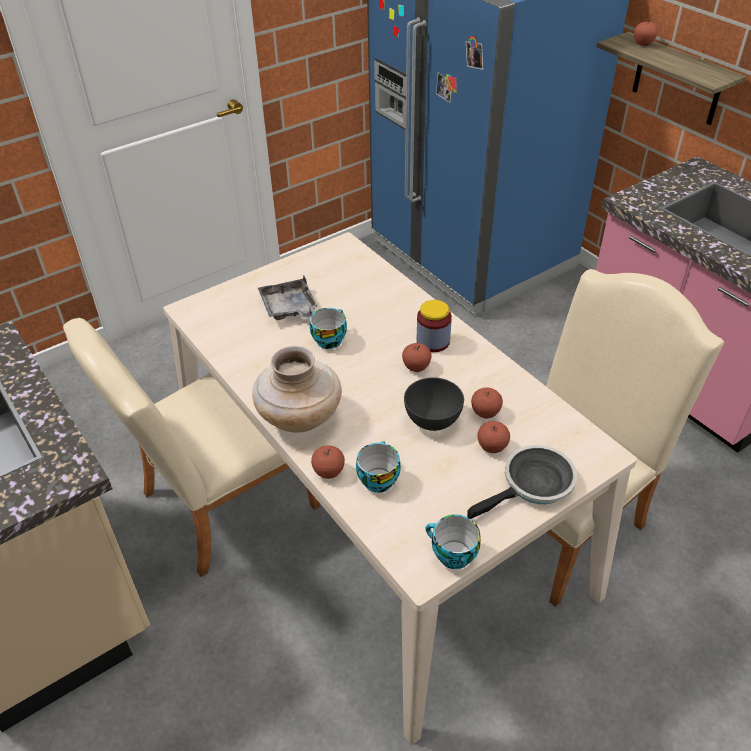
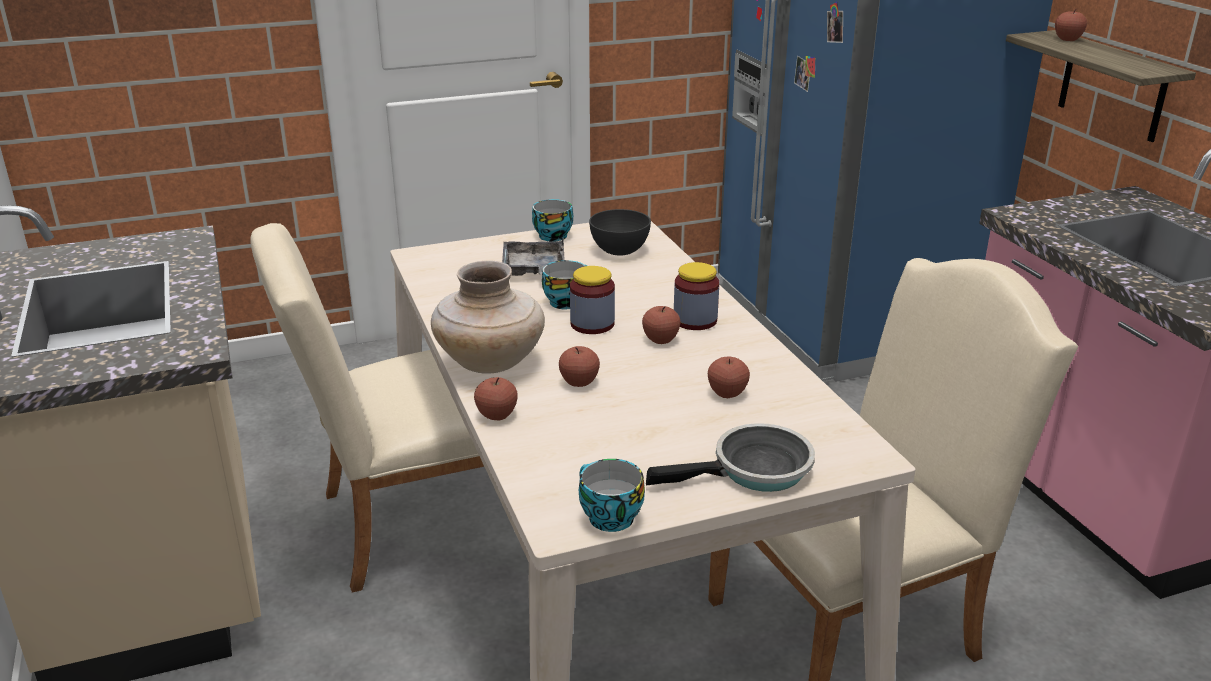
camera: 15 degrees right, 15 degrees down
(359, 360) = (592, 324): none -> jar
(377, 479) = (553, 431): cup -> cup (553, 235)
(432, 419) = (654, 389): grey bowl -> grey bowl (619, 250)
(492, 447) = (718, 426): apple -> apple (579, 382)

